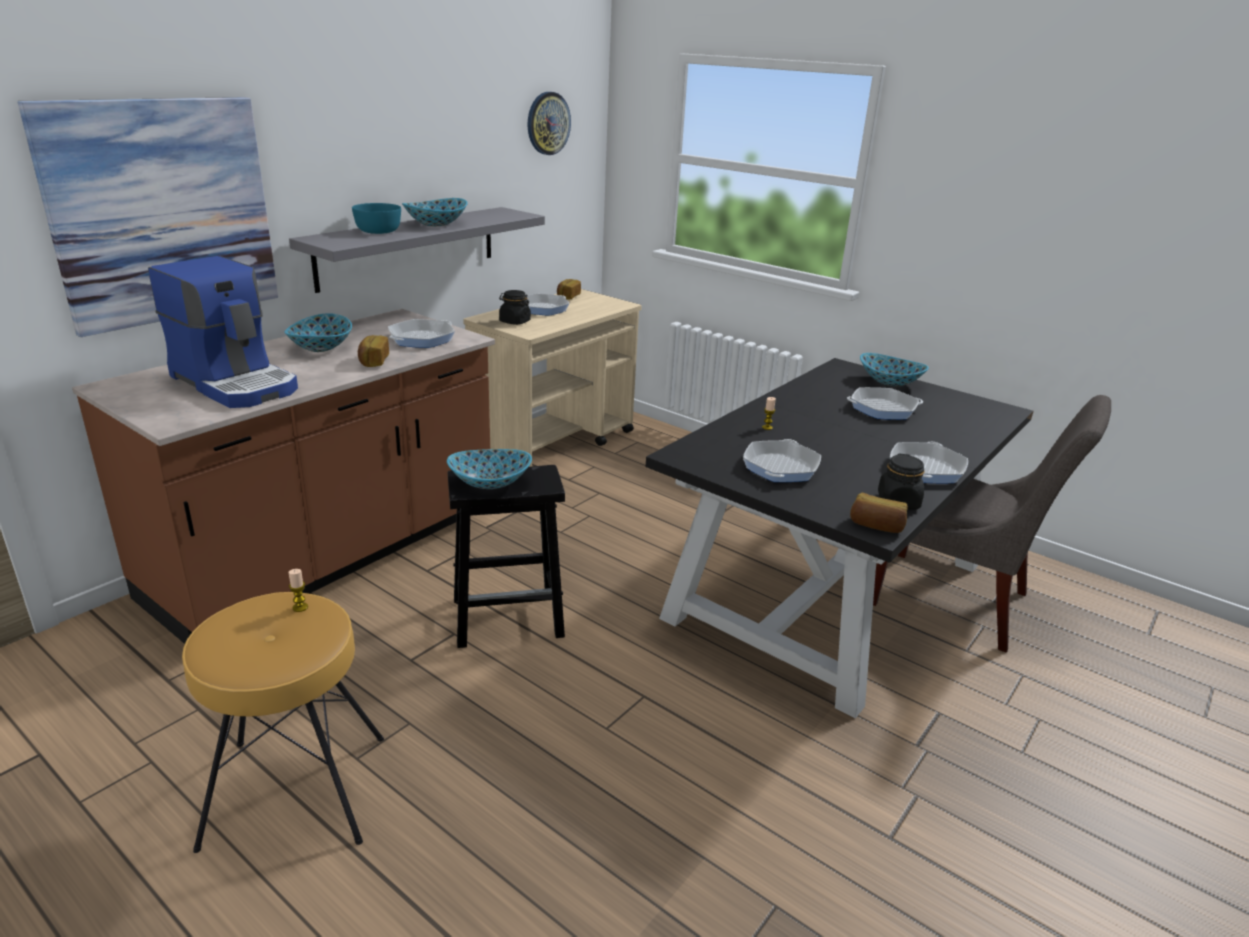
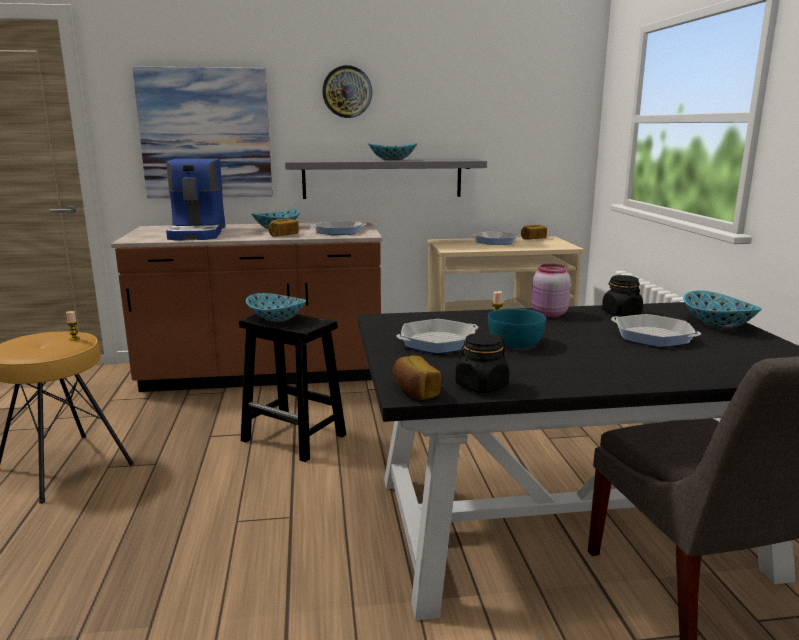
camera: 45 degrees right, 10 degrees down
(377, 231) = (344, 159): turquoise bowl -> turquoise bowl (514, 343)
(514, 321) = (456, 244): black jar -> black jar (621, 313)
(548, 123) = (528, 96): wall clock -> wall clock (347, 92)
(780, 405) = (548, 314): none -> pink jar
(926, 469) = (578, 378): frying pan -> none

